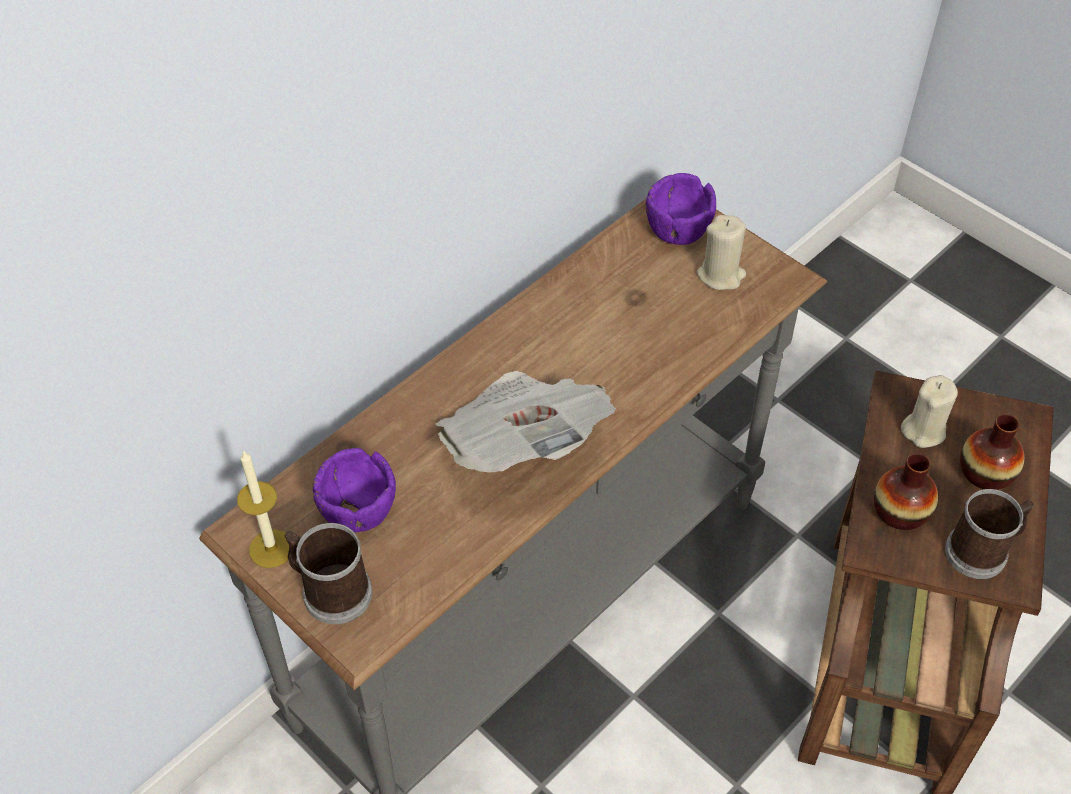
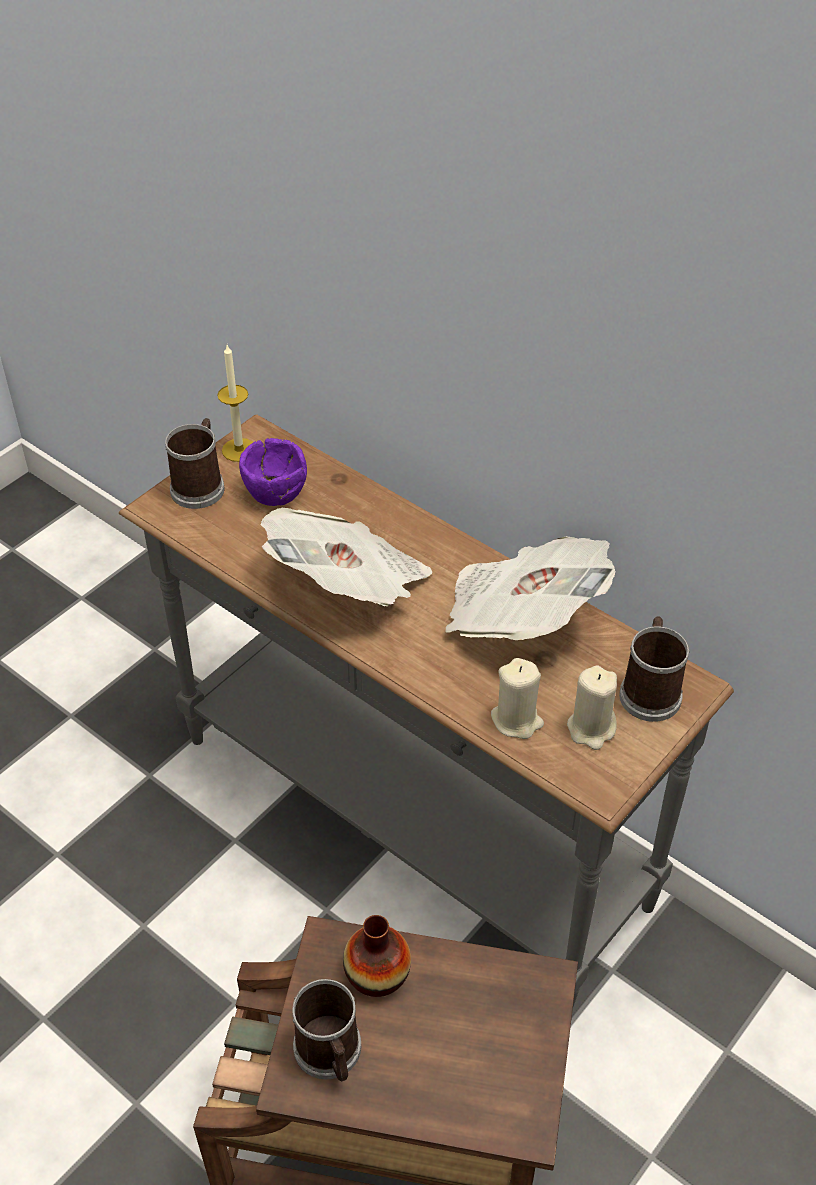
camera: 85 degrees right, 5 degrees down
(580, 308) = (522, 617): none -> newspaper
(678, 231) = (650, 691): purple bowl -> mug
(924, 430) = (493, 1006): beige candle -> beige candle (517, 720)
(985, 472) = (439, 1069): vase -> none

